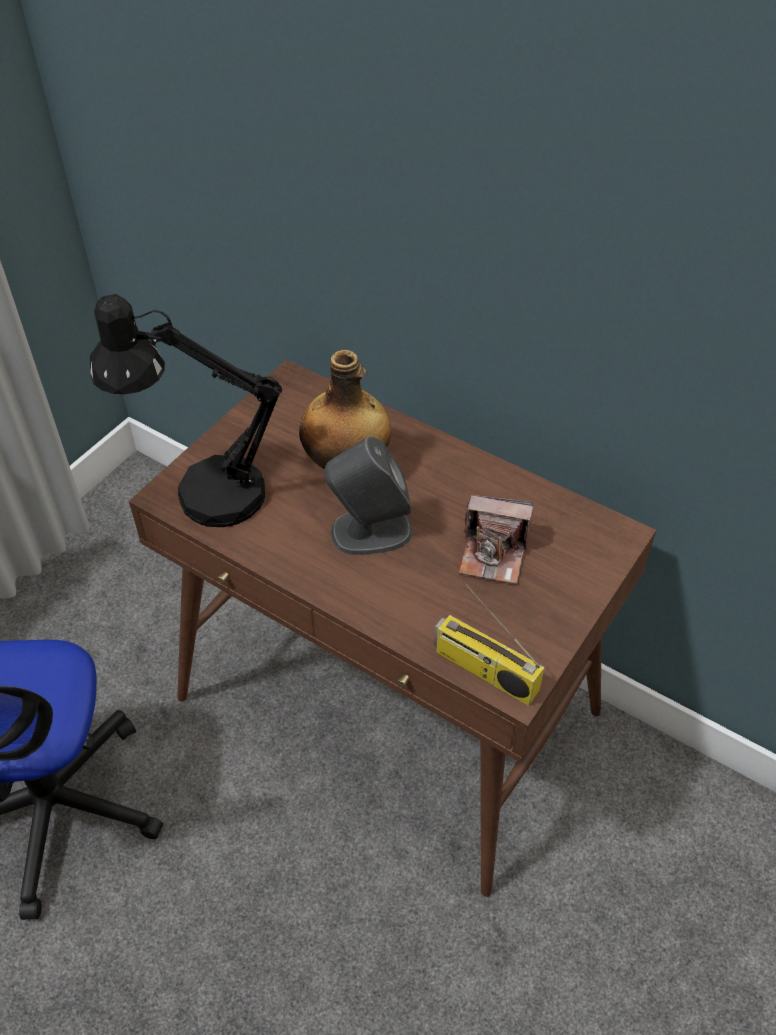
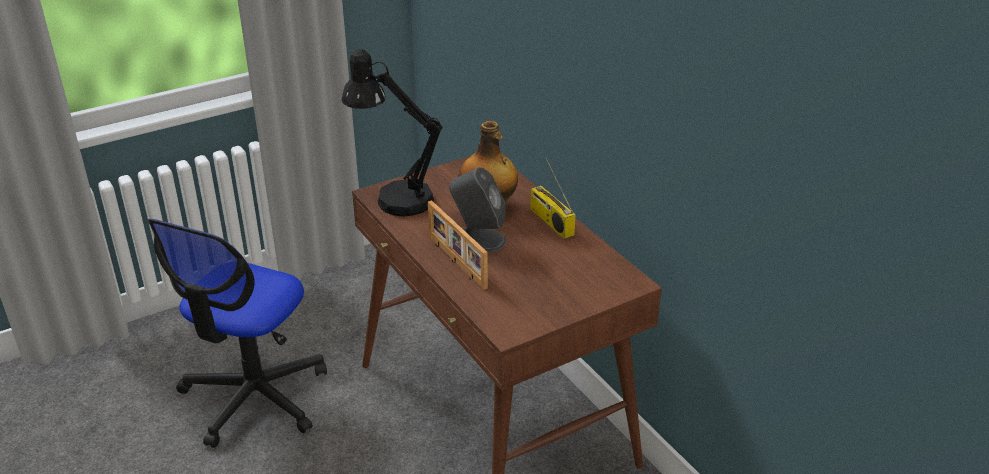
camera: 25 degrees right, 15 degrees down
(364, 584) = (455, 262): none -> picture frame
(483, 671) = (494, 320): radio -> radio (550, 221)
(493, 554) = (545, 270): camera -> none

